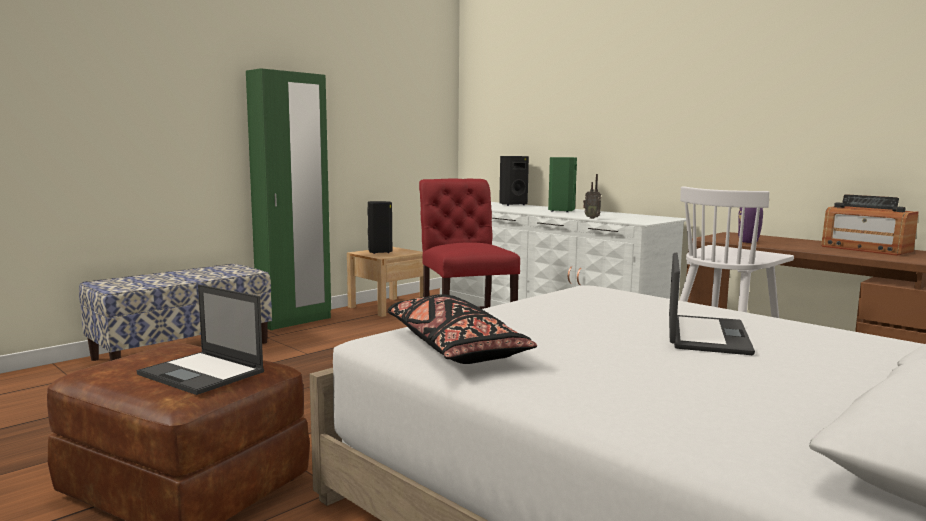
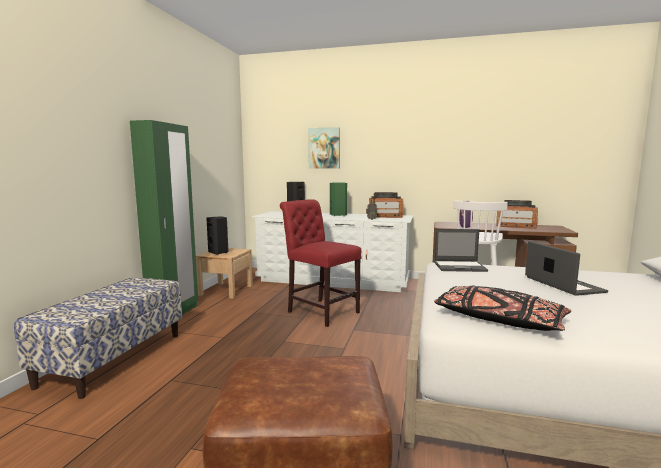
camera: 30 degrees left, 0 degrees up
(202, 373) = (333, 380): laptop -> laptop (460, 266)
(561, 102) = (324, 148): none -> picture
(631, 216) = (385, 216): none -> radio

